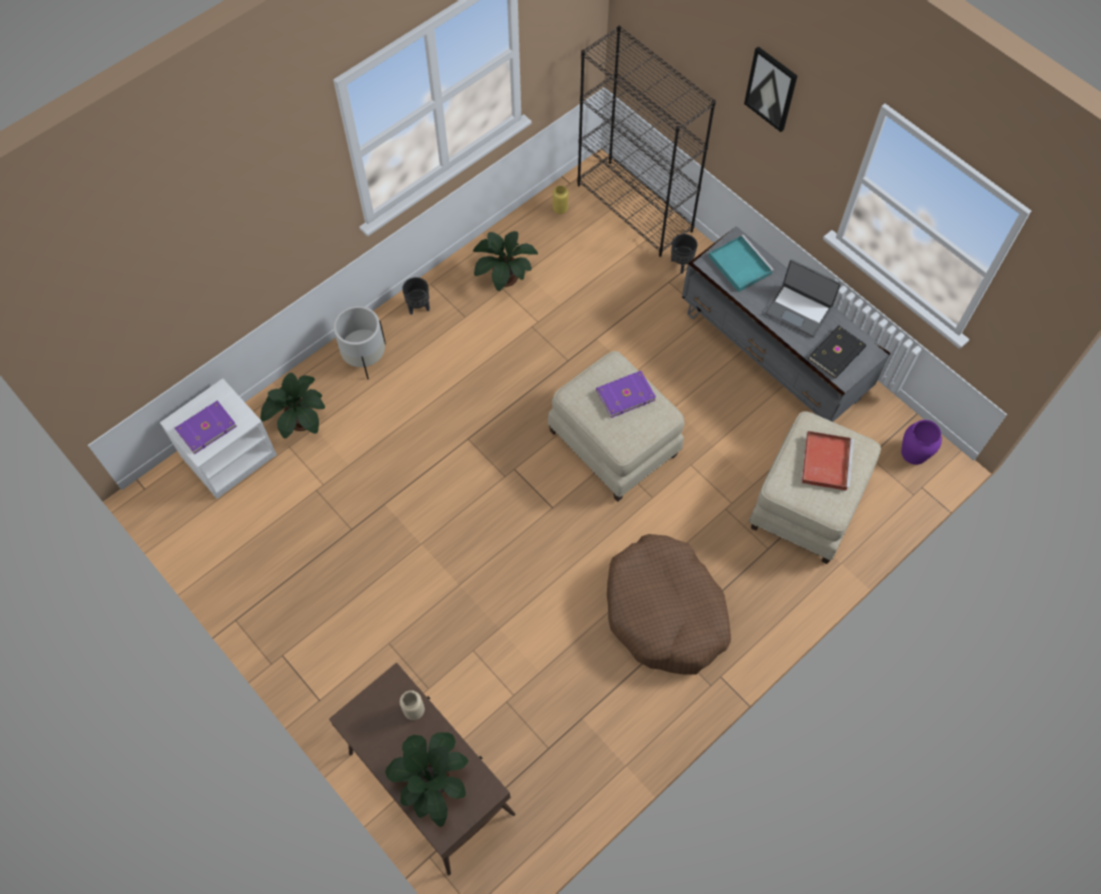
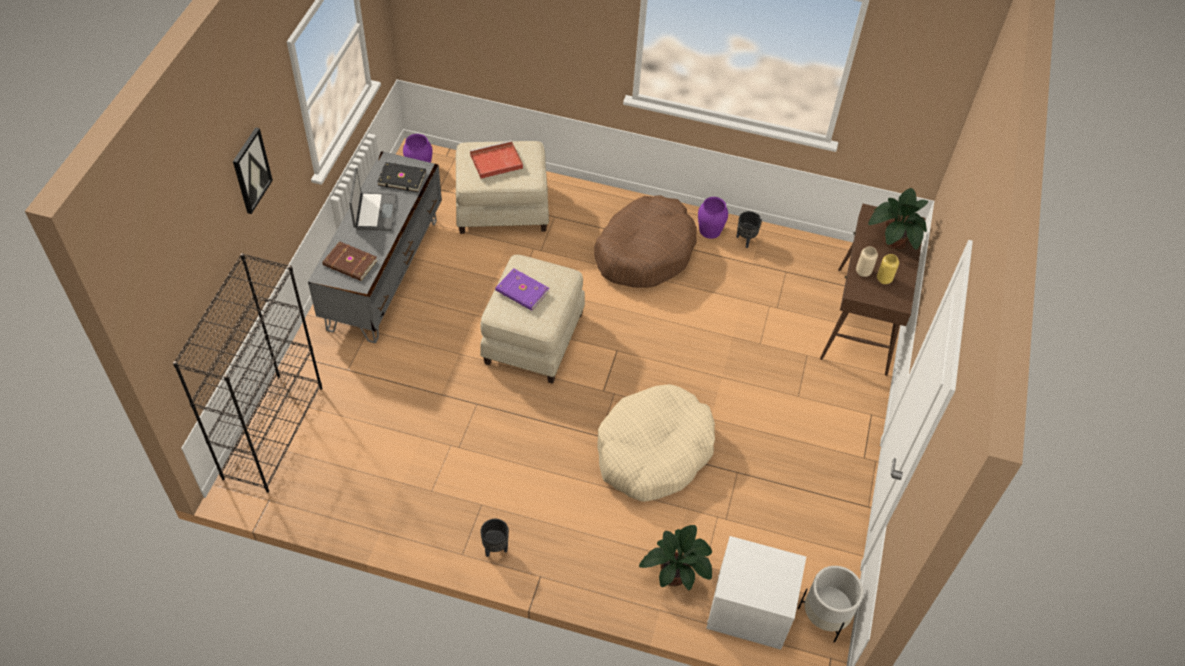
camera: 125 degrees left, 10 degrees down
(205, 428) = (769, 575): purple book -> none
(365, 357) = (577, 561): white planter -> white planter (824, 616)
(421, 472) = (653, 451): none -> beige dog bed
(503, 277) = (417, 497): potted plant -> none
(560, 209) = (308, 491): yellow vase -> yellow vase (884, 279)
(657, 704) = (709, 230): none -> purple vase
(680, 264) = (322, 369): black planter -> black planter (745, 240)
(739, 264) = (350, 264): turquoise tray -> brown book

